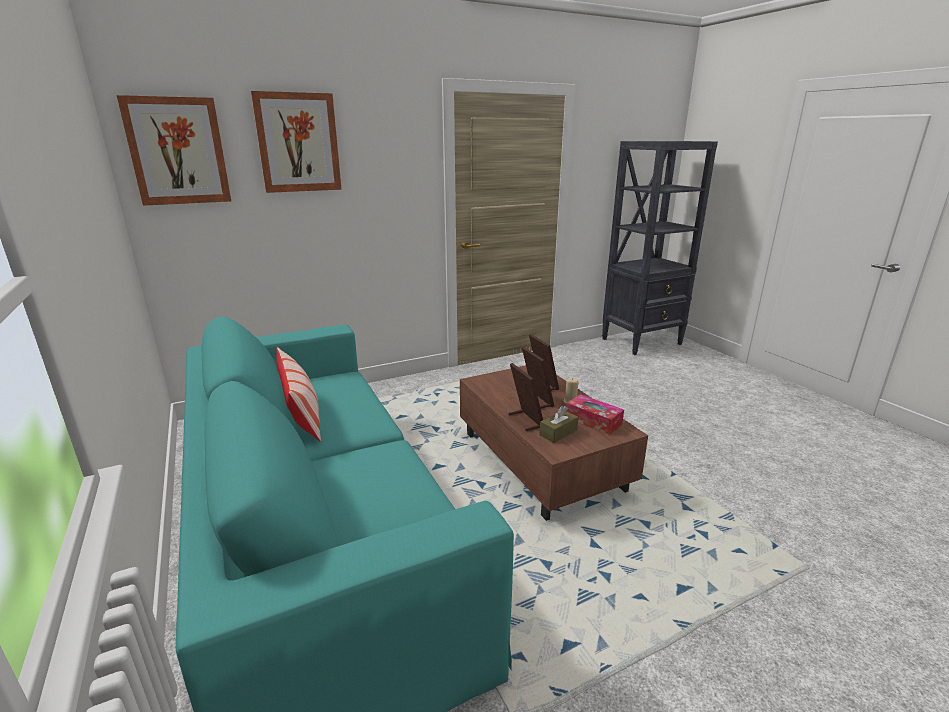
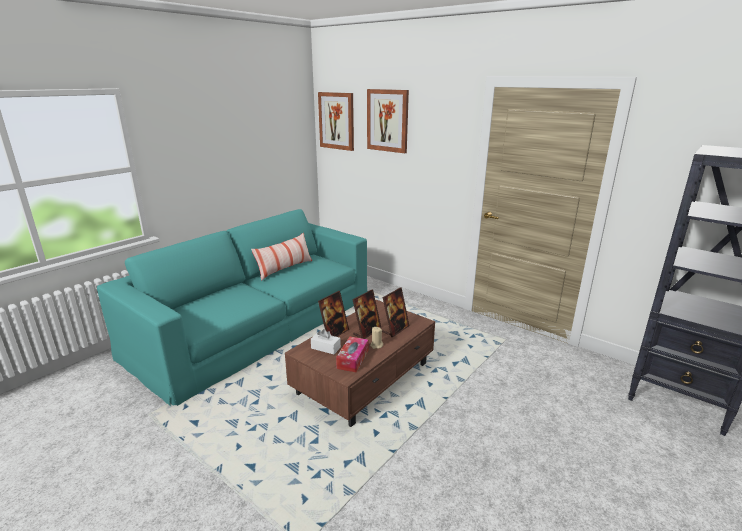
camera: 65 degrees right, 0 degrees up
(558, 433) = (325, 348): brown tissue box -> white tissue box

